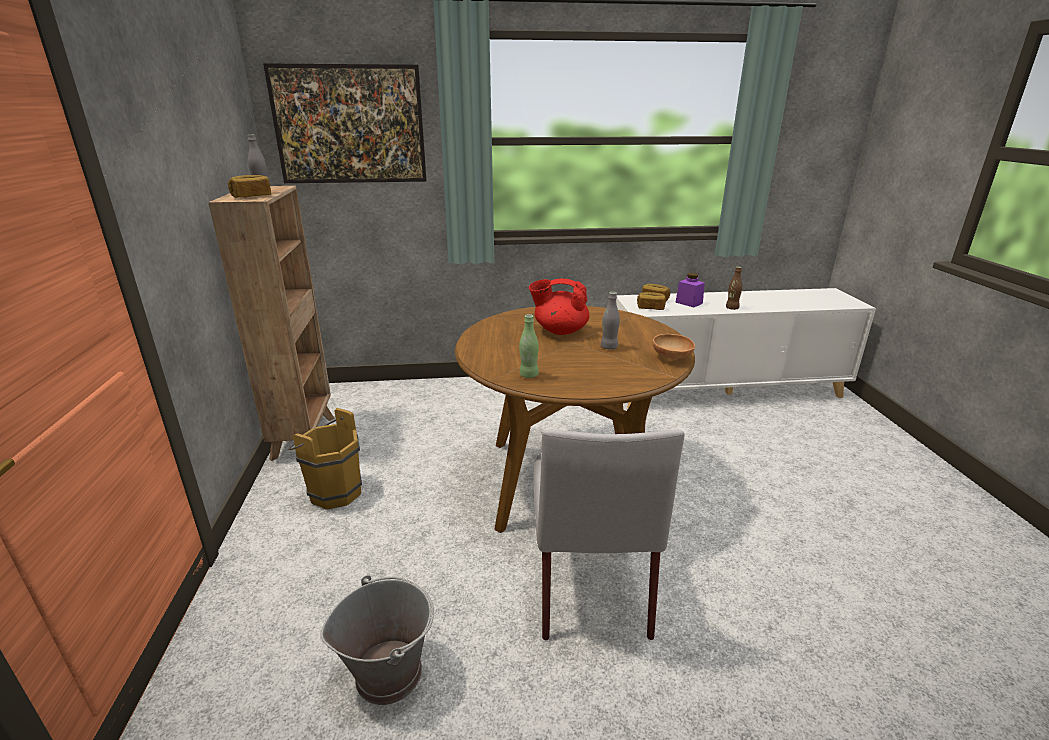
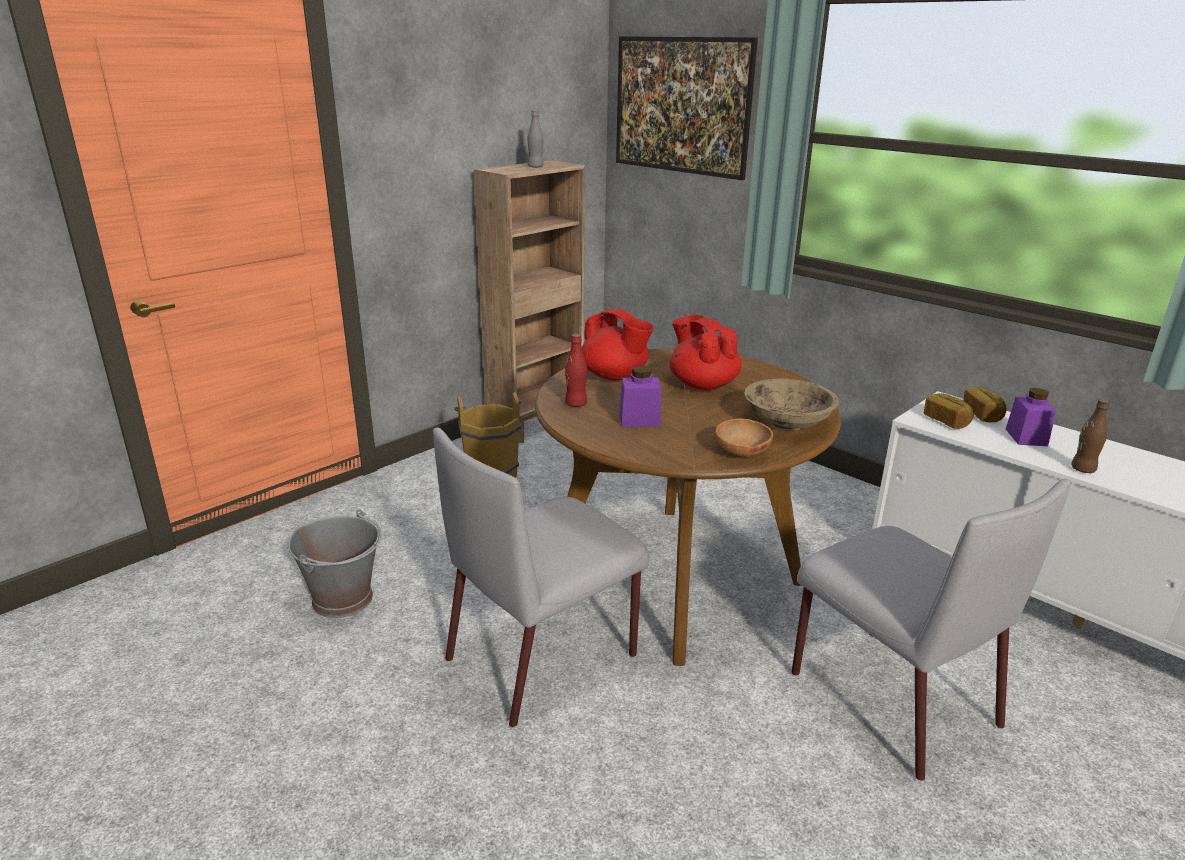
camera: 50 degrees right, 0 degrees up
(251, 196) = (513, 169): bread -> none
(503, 348) = (614, 376): none -> red teapot
(529, 375) = (576, 404): green bottle -> red bottle
(585, 366) = (639, 420): none -> purple jar
(609, 347) = (707, 417): grey bottle -> none
(645, 332) = (787, 422): none -> beige bowl
(738, 471) = (889, 696): none -> grey chair

